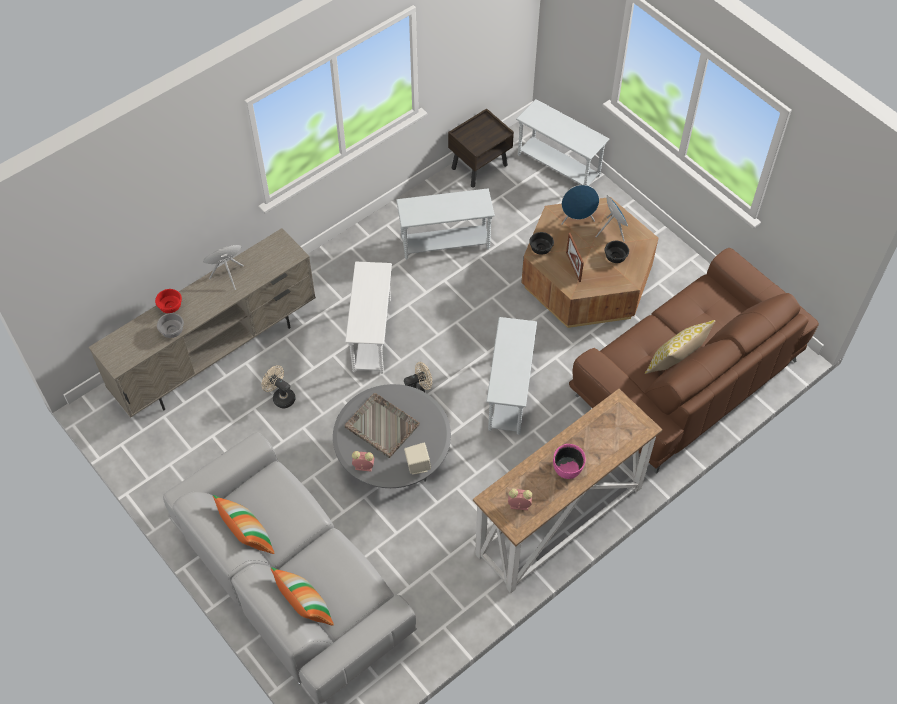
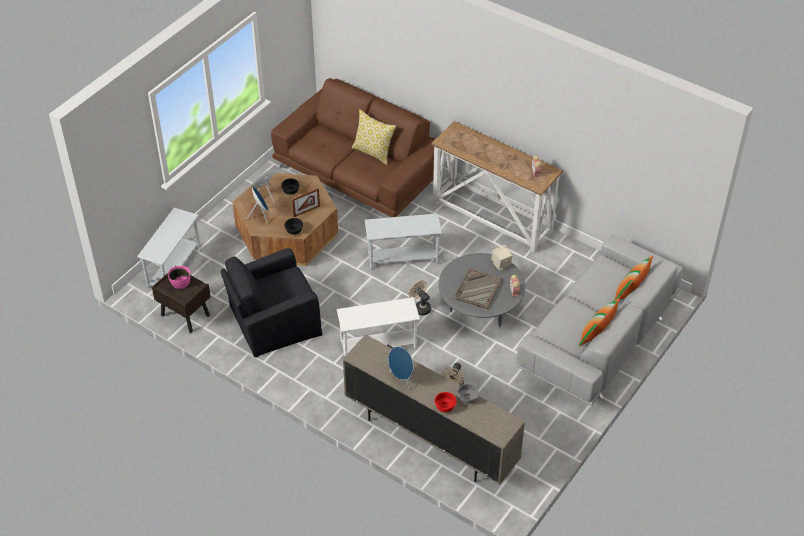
camera: 105 degrees left, 10 degrees down
(445, 243) = (273, 320): white side table -> black armchair
(568, 468) = (500, 156): pink bowl -> pink bowl (180, 282)

